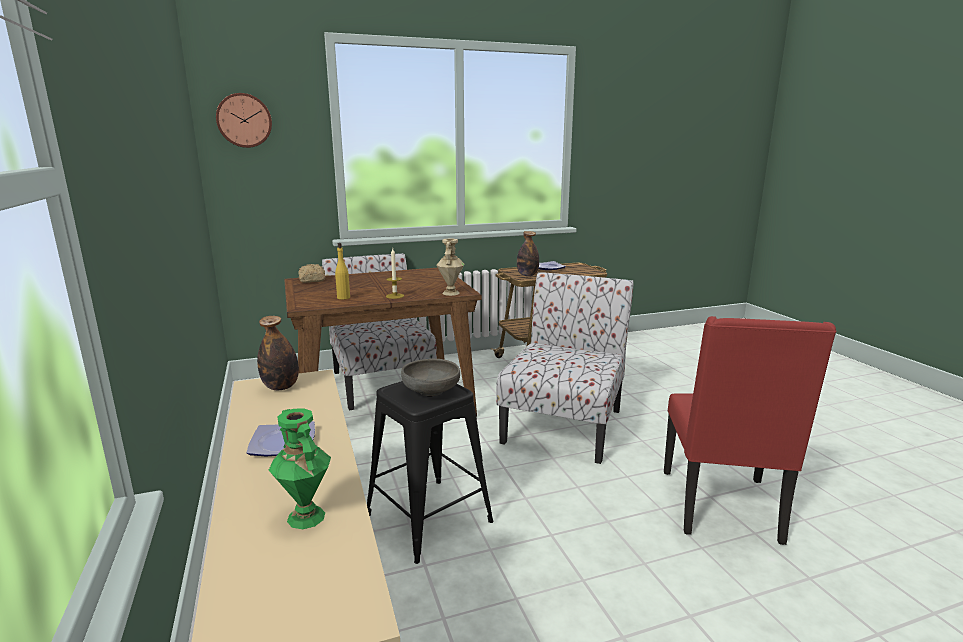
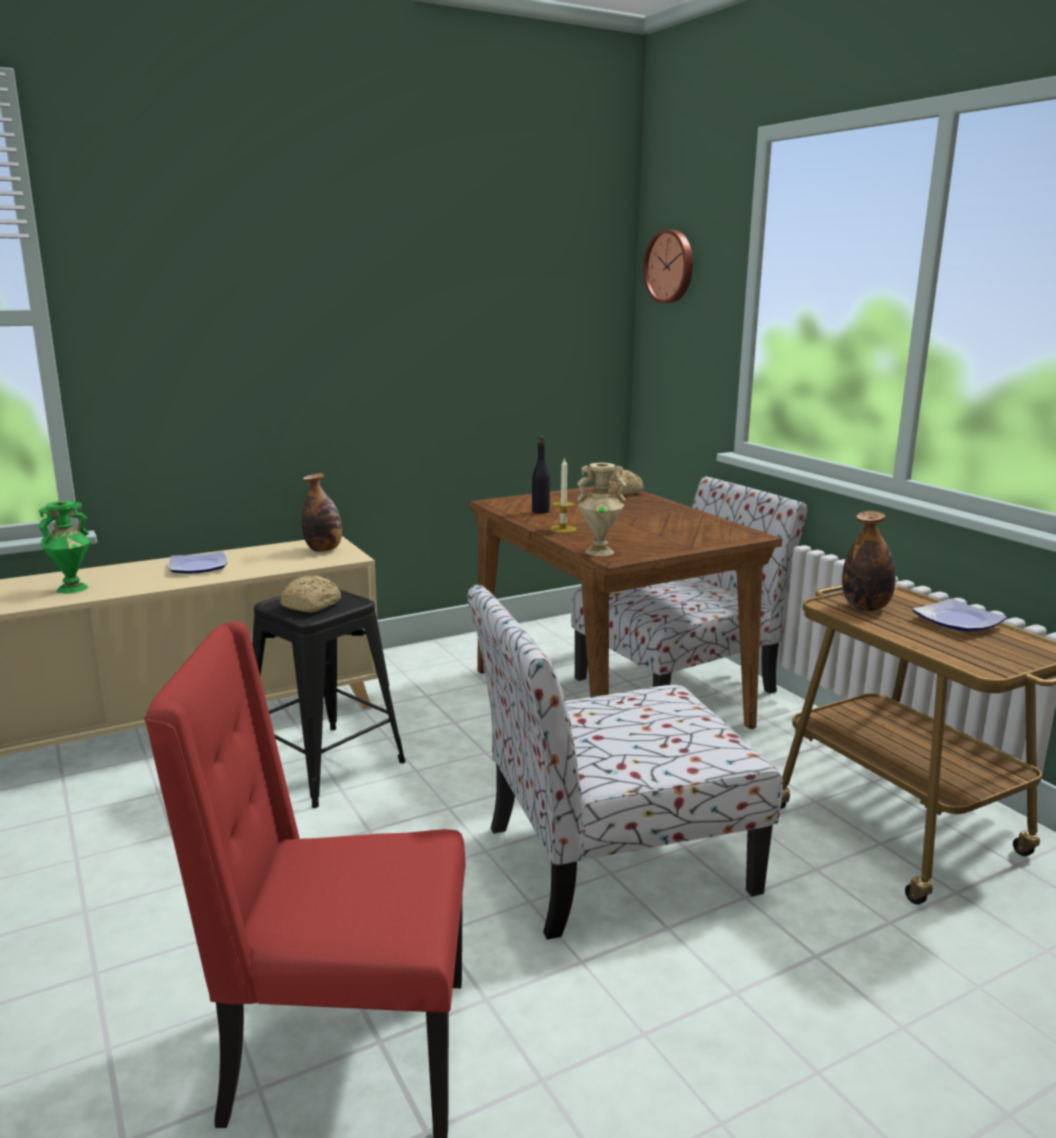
camera: 80 degrees right, 0 degrees up
(343, 298) = (541, 511): yellow bottle -> black bottle
(431, 391) = (312, 605): grey bowl -> bread
(564, 424) = (612, 861): chair -> chair turned 150 degrees clockwise

